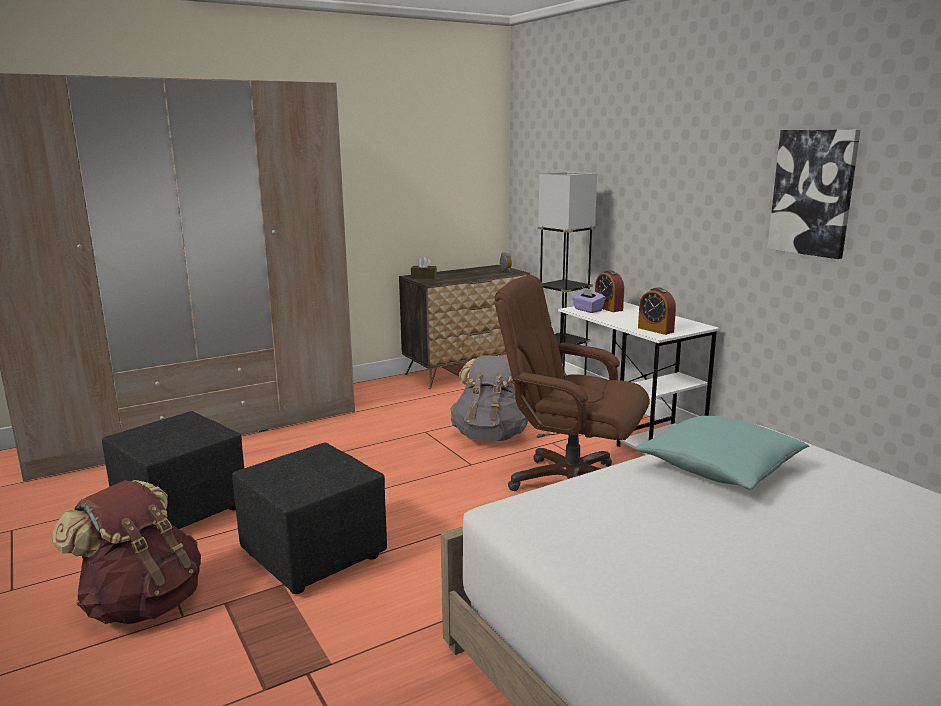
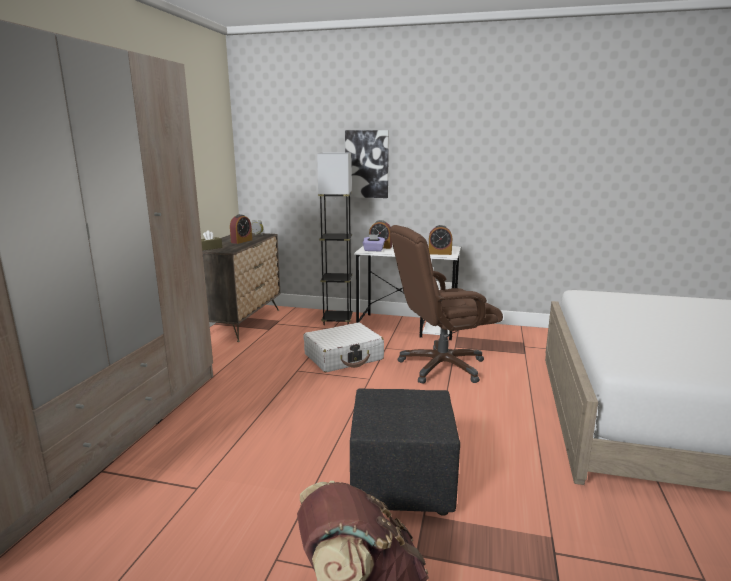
camera: 45 degrees left, 0 degrees up
(182, 509) = (223, 517): black ottoman -> none
(470, 275) = (241, 241): none -> alarm clock
(490, 435) = (344, 357): grey backpack -> white suitcase
(719, 469) = (621, 313): turquoise pillow -> none
(813, 192) = (520, 157): picture -> picture (367, 164)

